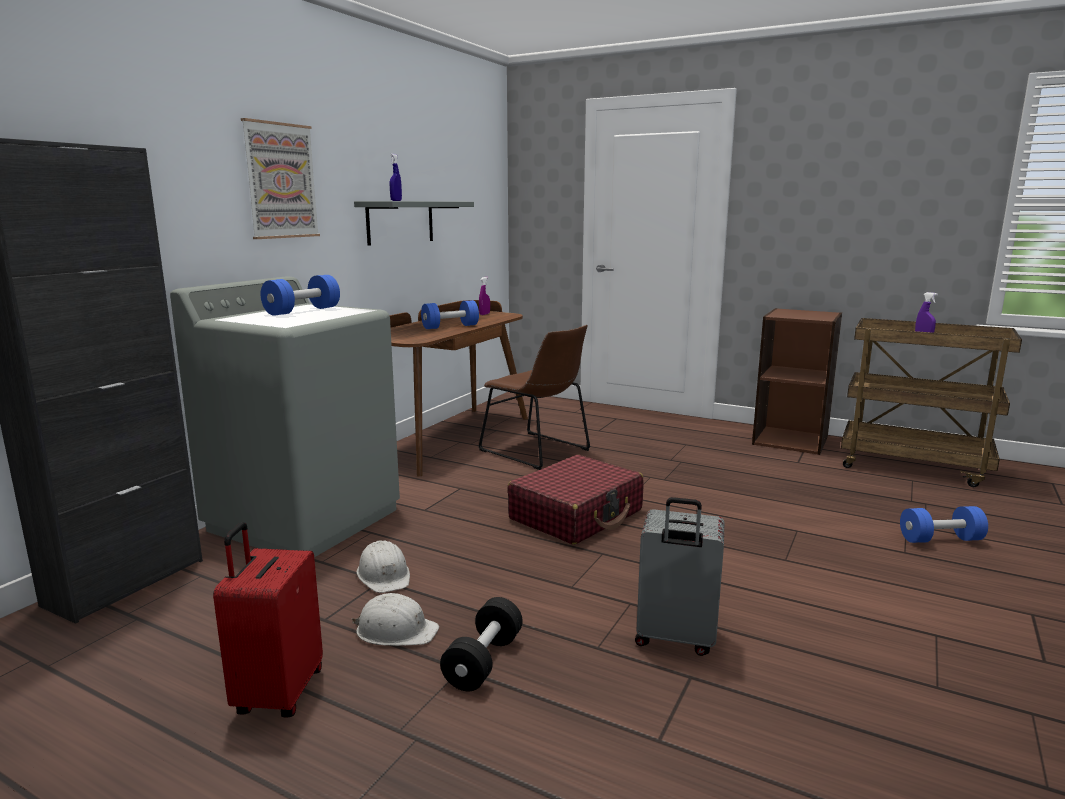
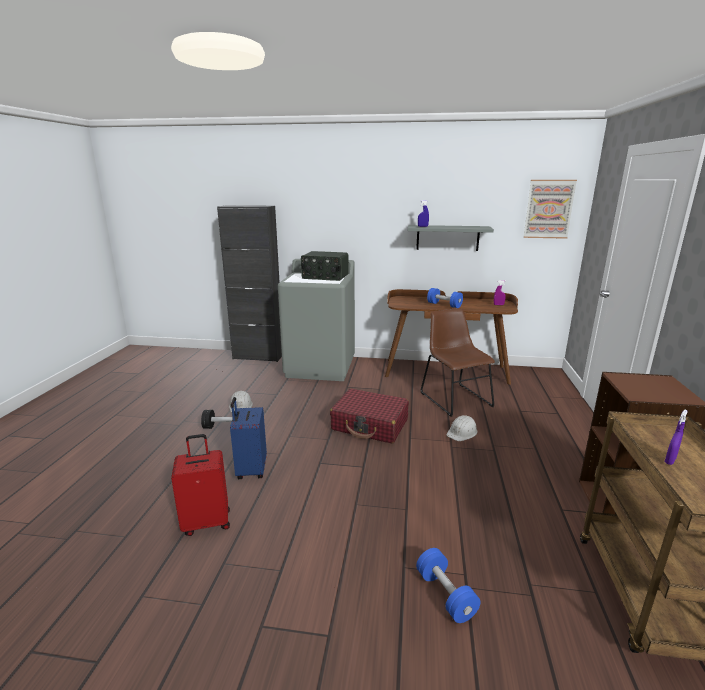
camera: 70 degrees right, 5 degrees up
(277, 693) = (200, 397): red suitcase -> red suitcase (207, 522)
(281, 181) = (359, 215): picture -> picture (549, 209)
(302, 311) = (325, 277): blue dumbbell -> radio
(384, 575) = (281, 394): white hard hat -> white hard hat (462, 432)
(537, 451) = (454, 398): brown chair -> brown chair turned 135 degrees clockwise
(675, 639) = (251, 470): grey suitcase -> blue suitcase

